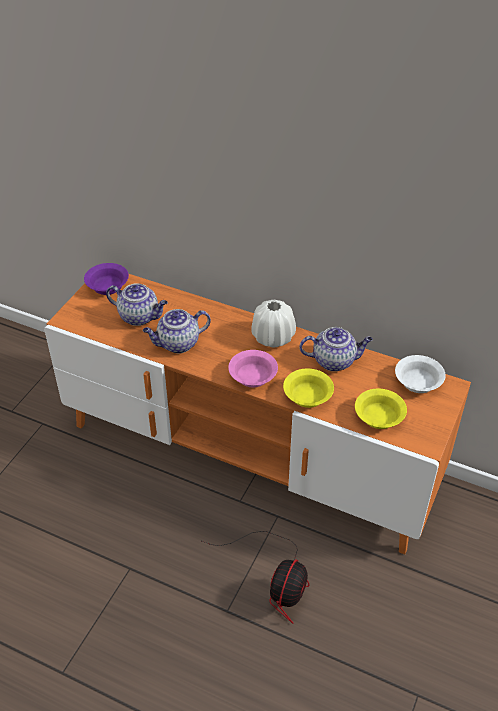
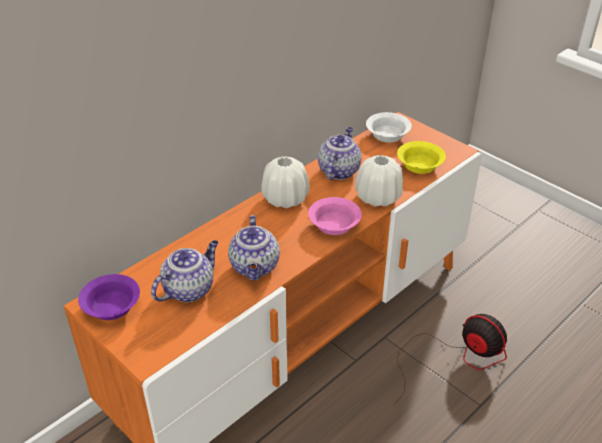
camera: 70 degrees left, 5 degrees down
(308, 397) = (378, 197): yellow bowl -> white vase

